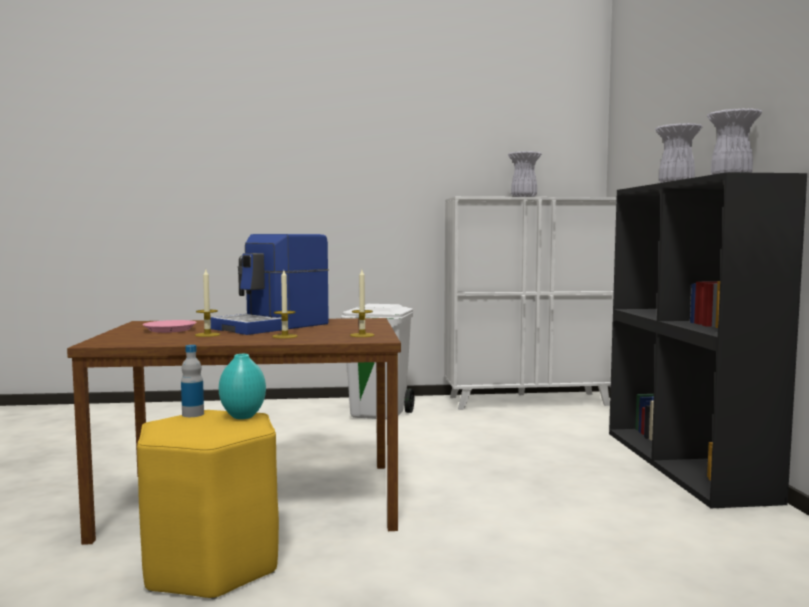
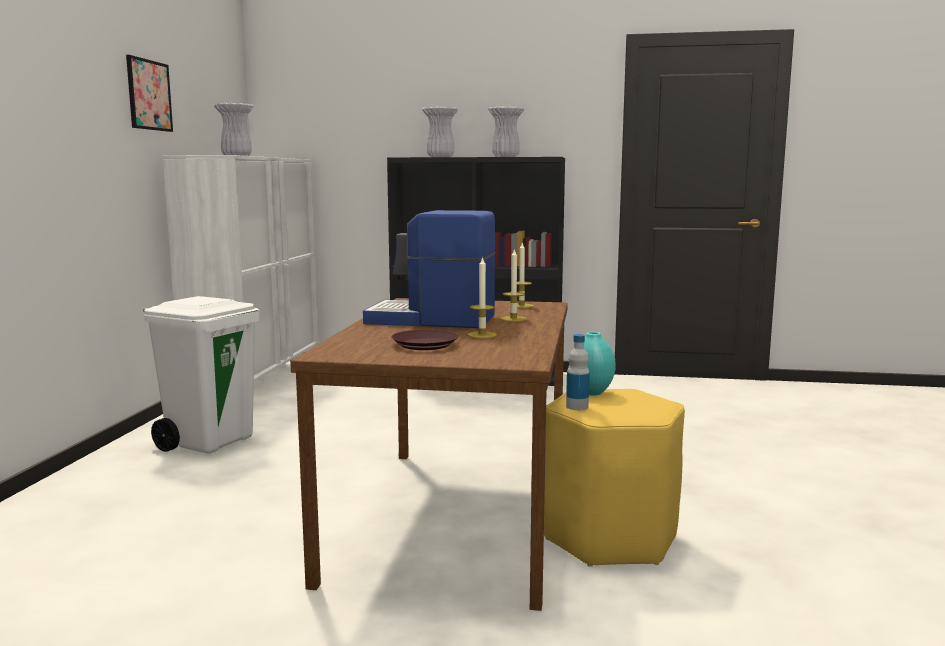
camera: 75 degrees left, 5 degrees up
(169, 330) = (424, 345): pink plate -> brown plate
(273, 326) = (432, 320): coffee machine -> coffee machine turned 135 degrees clockwise
(442, 155) = (149, 95): none -> picture

